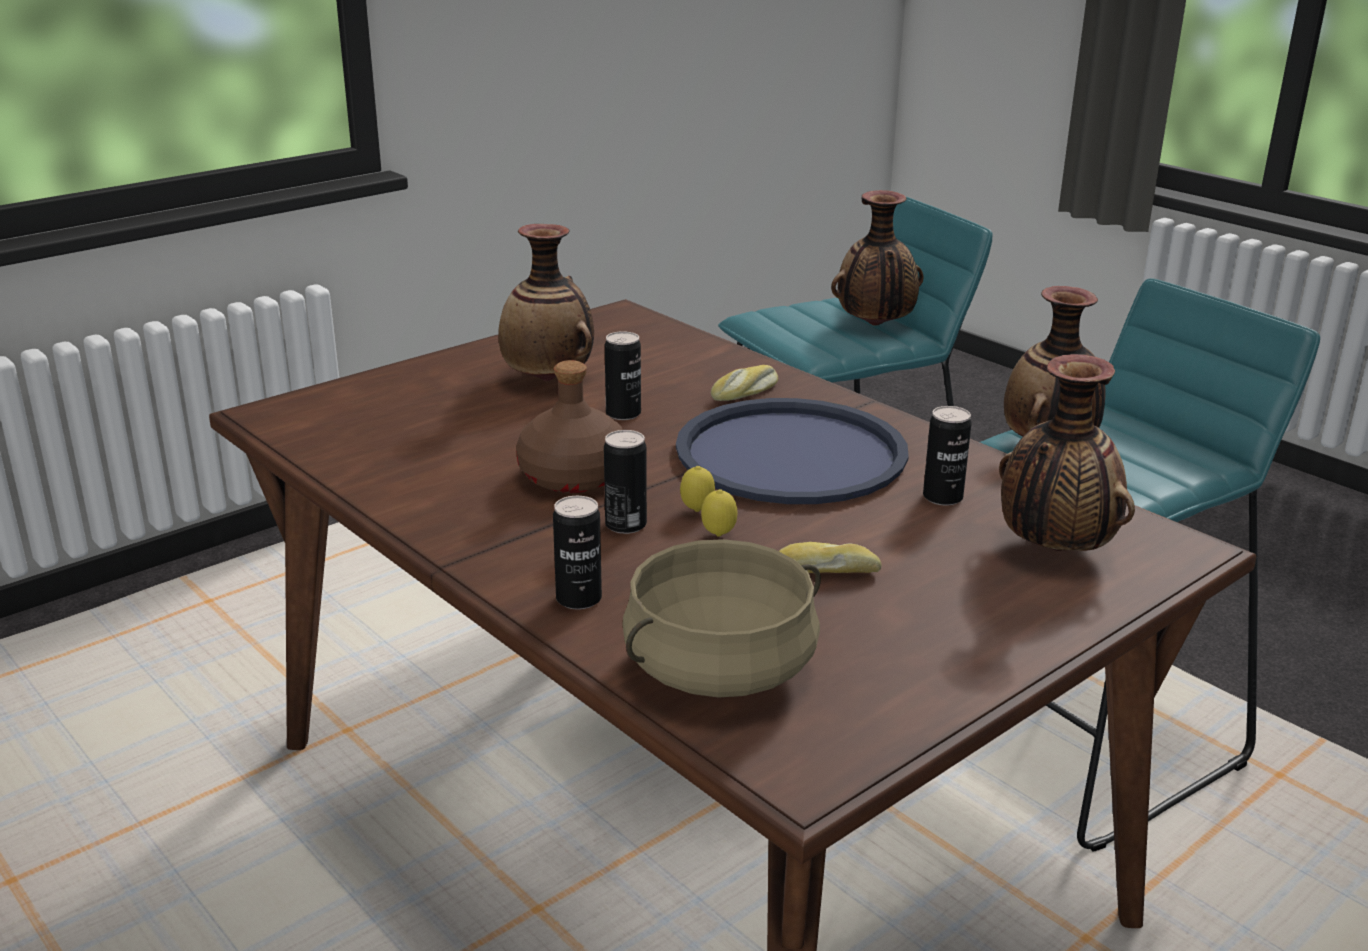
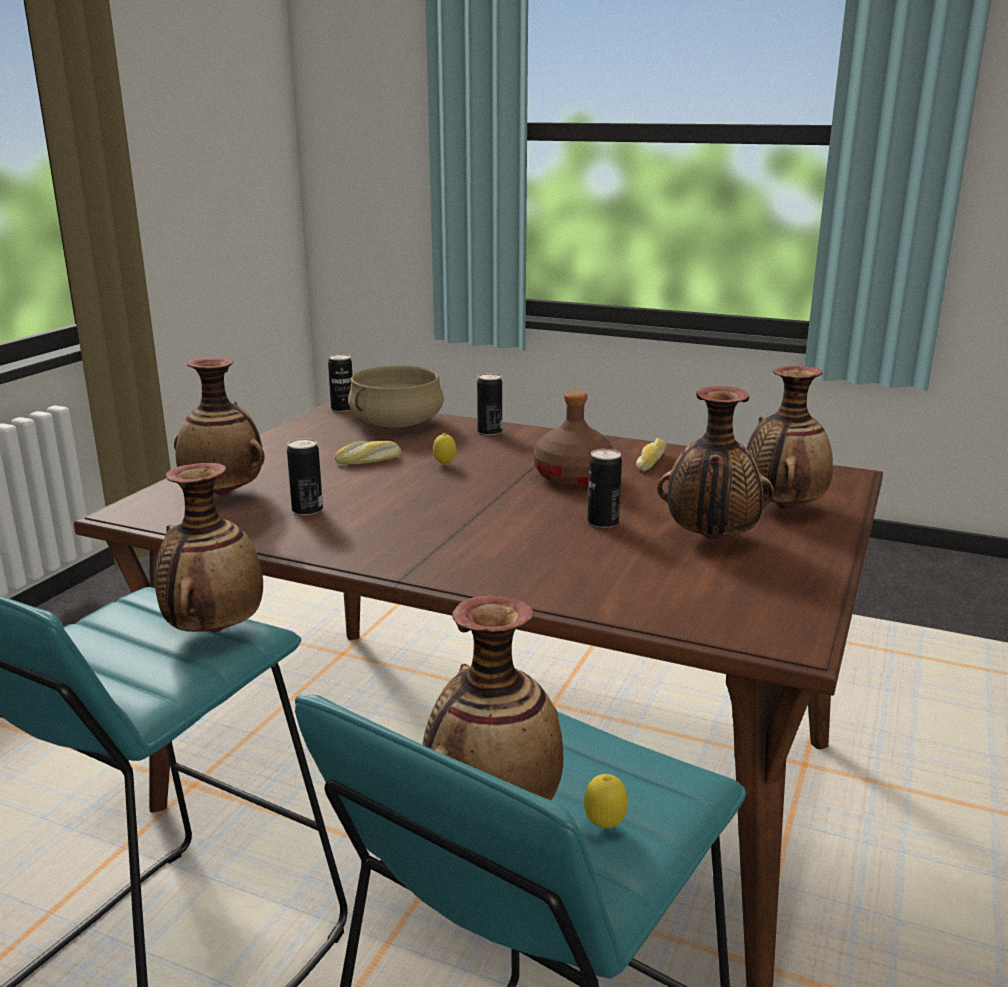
camera: 155 degrees right, 5 degrees down
(420, 392) = (782, 507): none -> vase
(625, 525) = (505, 460): can -> can (342, 409)
(697, 511) = (470, 473): lemon -> lemon (604, 827)
(746, 392) = (525, 562): bread -> bread (650, 462)
(791, 454) = (438, 518): blue tray -> none

